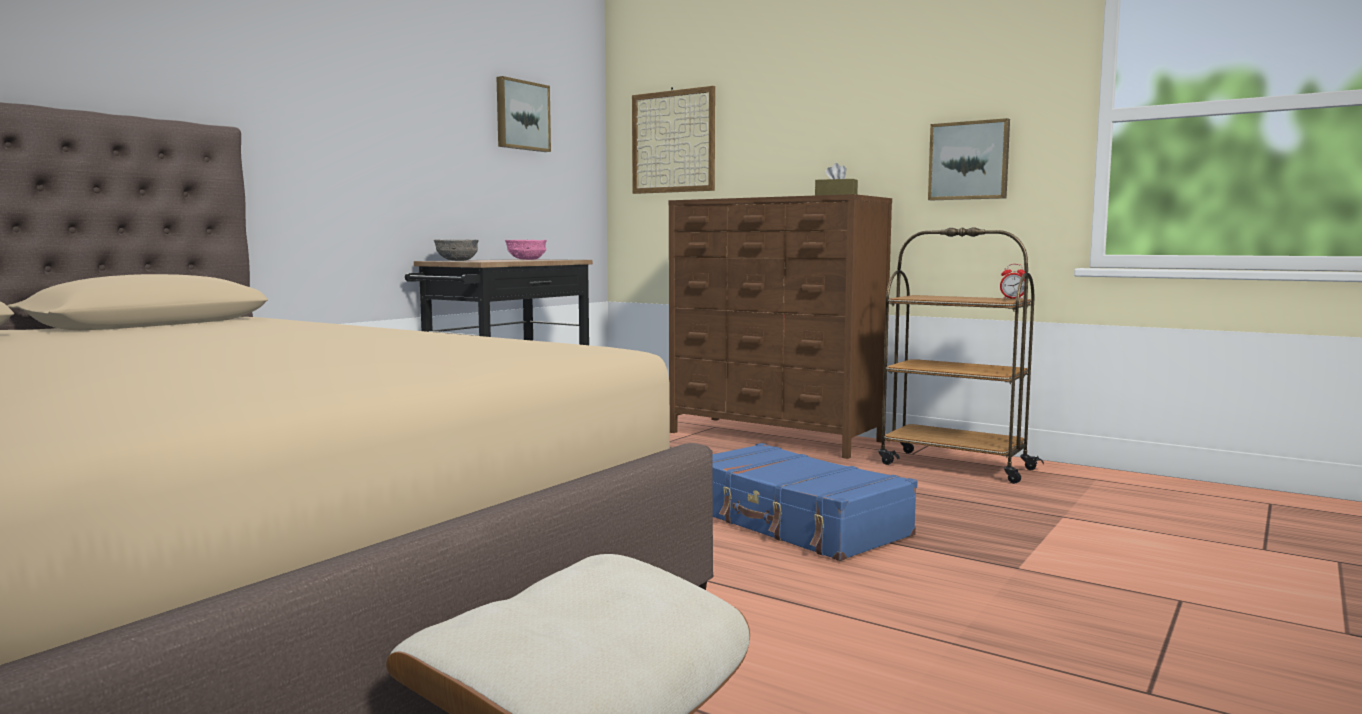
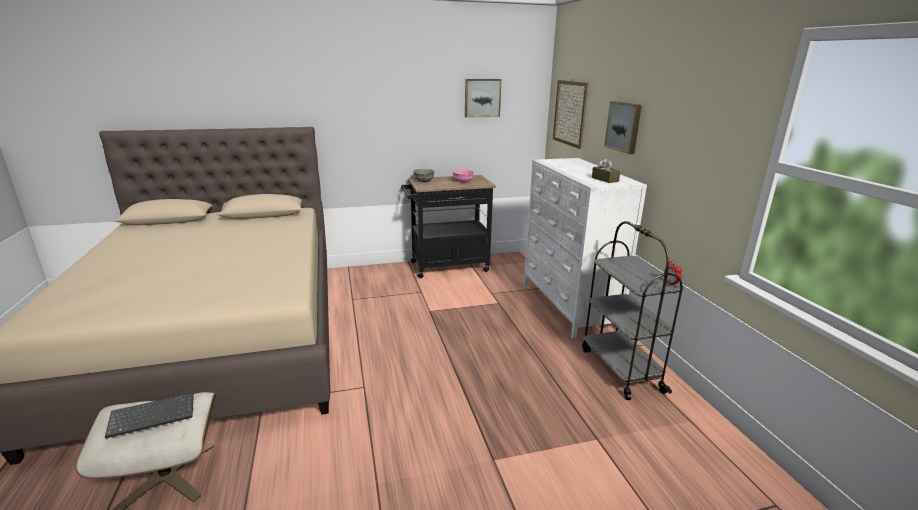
camera: 40 degrees right, 15 degrees up
(588, 595) = (153, 415): none -> keyboard
(775, 437) = (568, 305): brown dresser -> white dresser
(794, 523) = (458, 375): blue suitcase -> none
(954, 466) = (620, 369): brown cart -> grey cart
(969, 161) = (691, 172): picture -> picture (624, 126)

